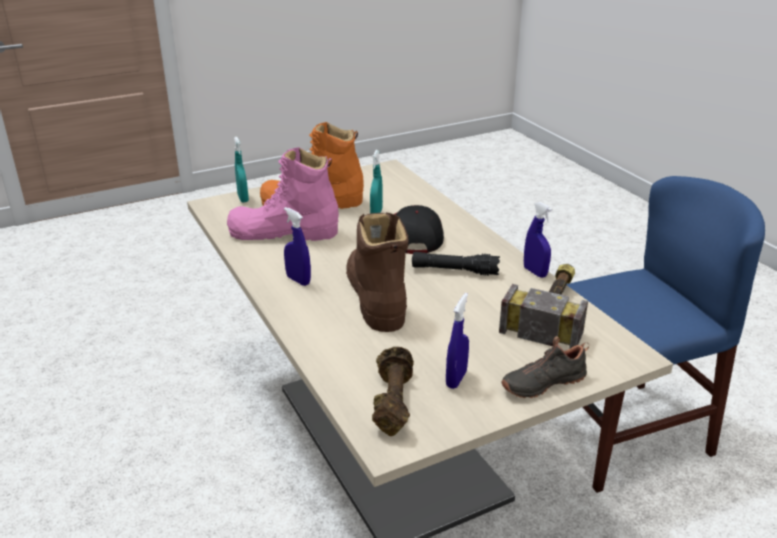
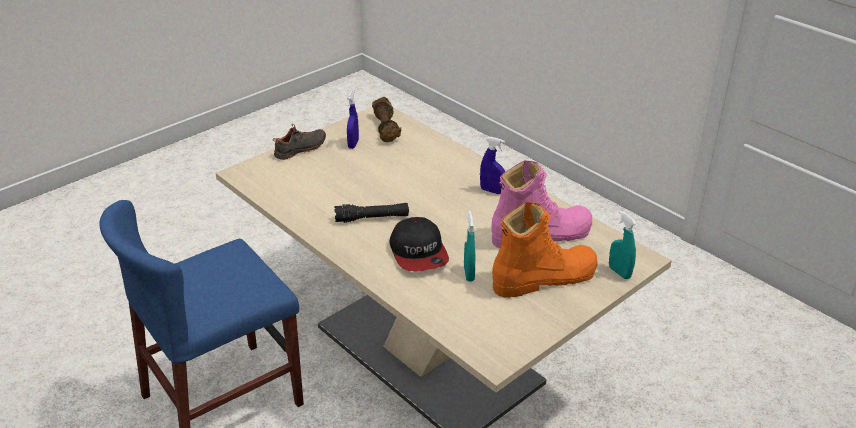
camera: 165 degrees right, 5 degrees up
(375, 296) = (426, 187): brown boot -> none
(535, 272) = (304, 227): blue spray bottle -> none
(552, 310) = (292, 196): hammer -> none

